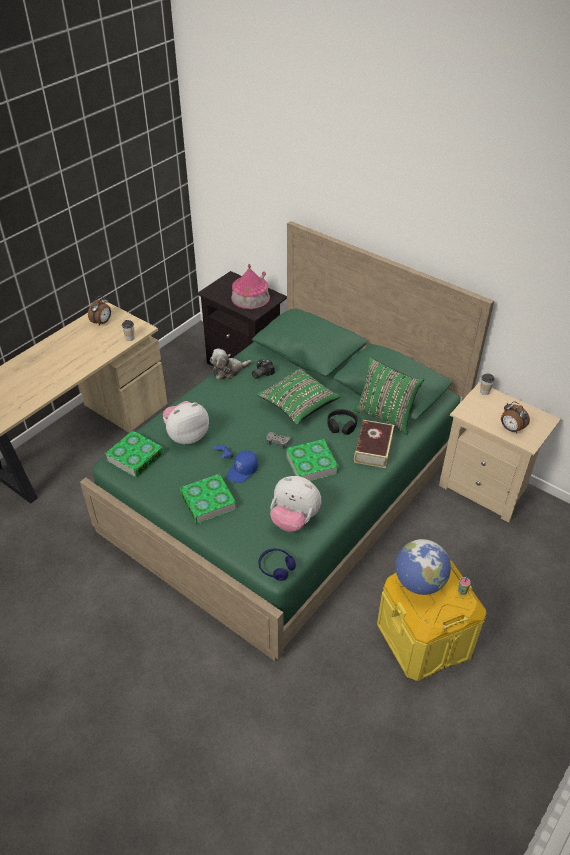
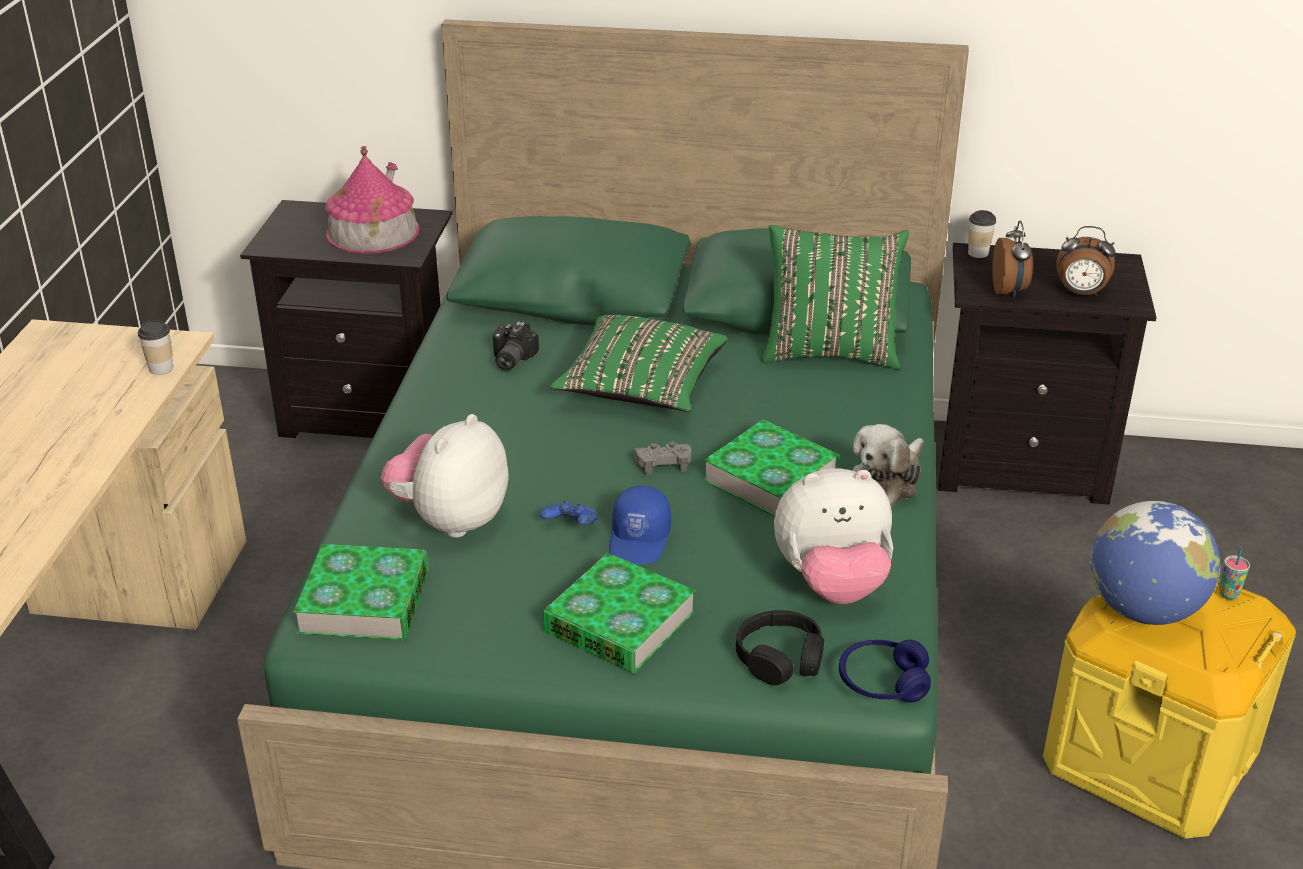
camera: 30 degrees left, 10 degrees down
(102, 322) = (60, 360): alarm clock -> alarm clock (1009, 291)
(228, 371) = (433, 376): plush toy -> plush toy (888, 481)
(341, 425) = (763, 394): black headphones -> black headphones (780, 658)
(373, 448) = (861, 410): book -> none
(486, 488) = (1021, 464): beige nightstand -> black nightstand

